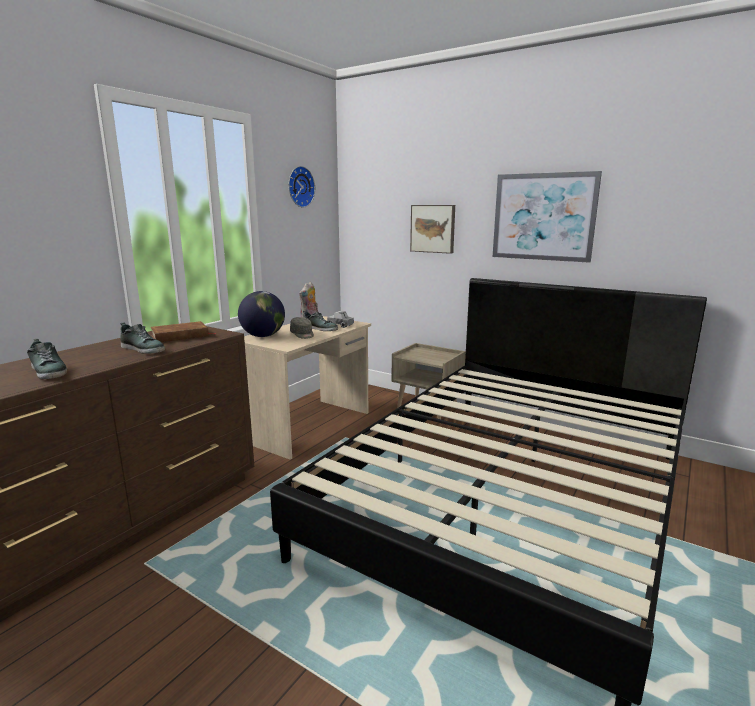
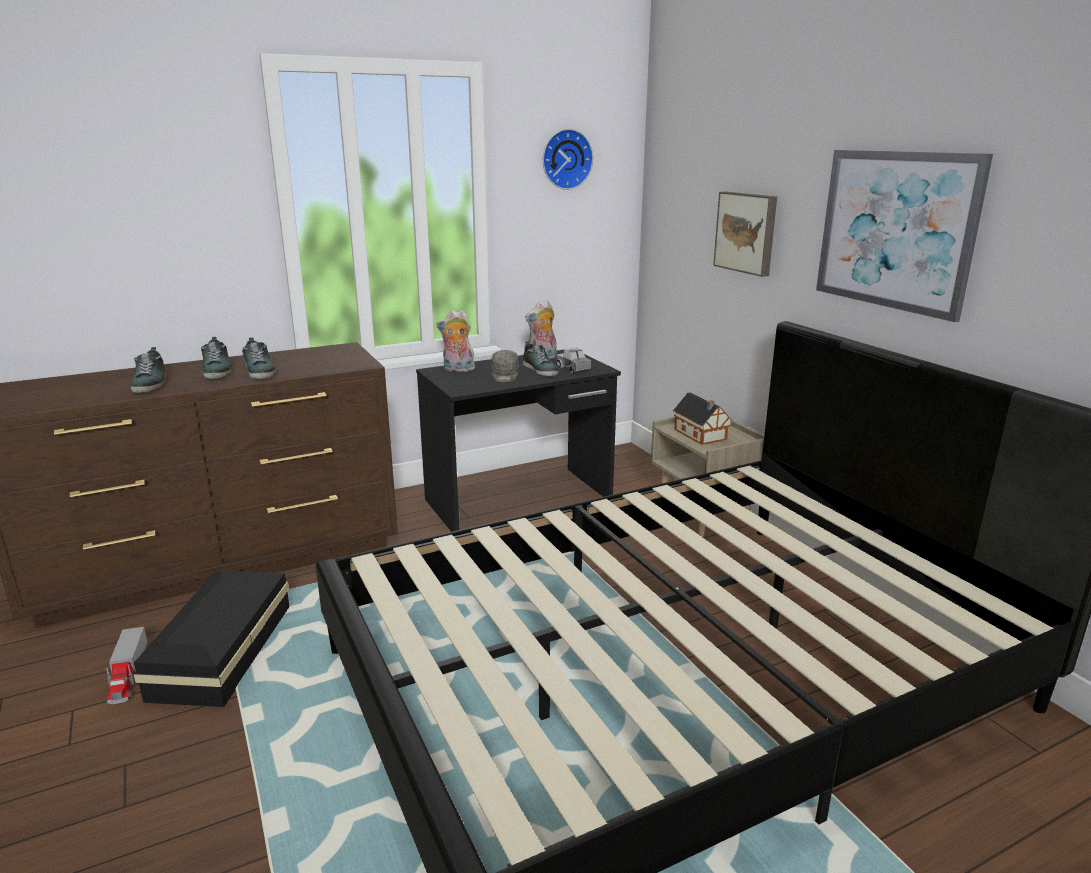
camera: 30 degrees right, 5 degrees up
(101, 354) = (218, 371): none -> shoe
(108, 651) = (128, 675): none -> toy truck
(180, 336) = (318, 360): brown book -> none
(183, 599) = (219, 652): none -> black storage box
(263, 336) = (457, 370): globe -> plush toy
(309, 426) = (520, 501): beige desk -> black desk
(425, 357) = (701, 435): none -> toy house

